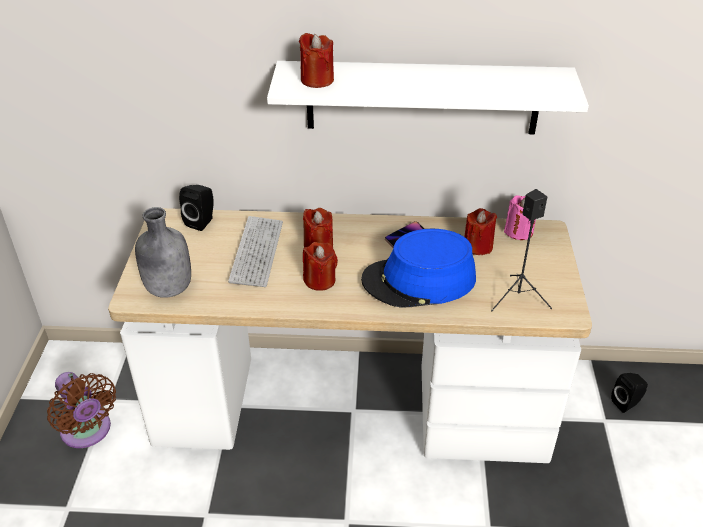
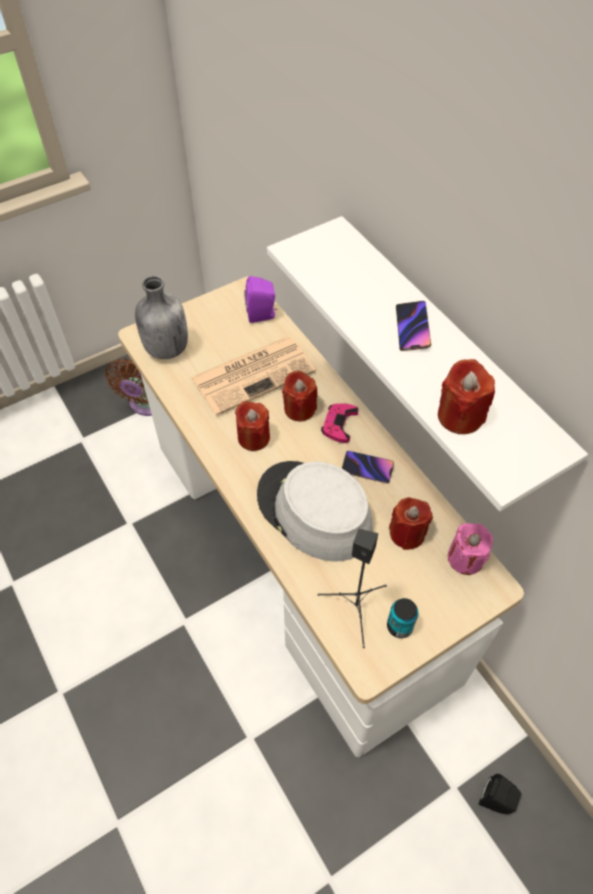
camera: 55 degrees right, 15 degrees up
(202, 221) = (262, 315): black speaker -> purple speaker
(257, 252) = (254, 374): keyboard -> newspaper
(317, 80) = (330, 261): red candle -> red candle (460, 416)
(354, 233) = (339, 424): none -> pink game controller
(418, 77) = (412, 328): none -> phone
(419, 280) = (313, 511): blue hat -> grey hat
(547, 284) = (399, 626): none -> can

